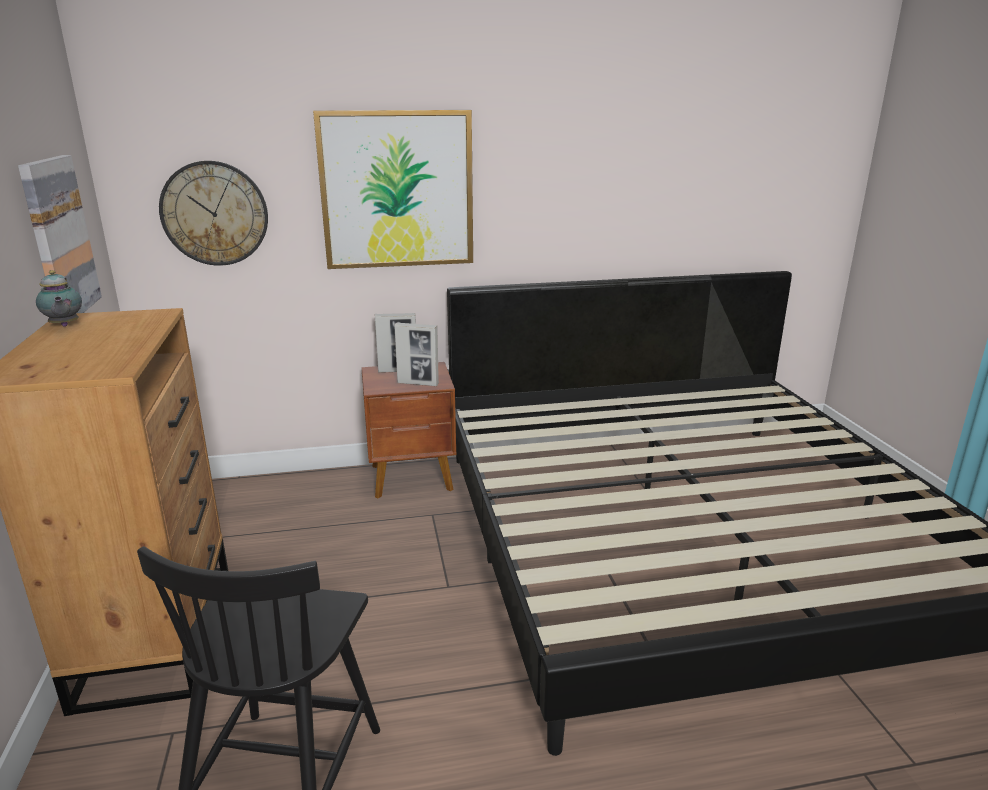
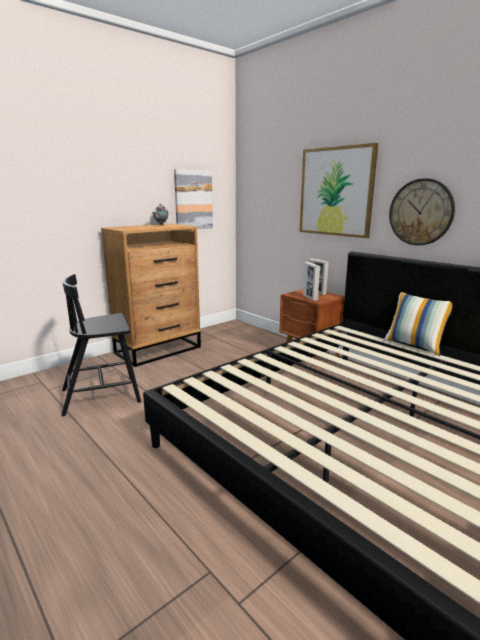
camera: 60 degrees right, 5 degrees down
(215, 213) = (266, 200): wall clock -> wall clock (421, 212)
(578, 398) = (415, 345): none -> pillow

